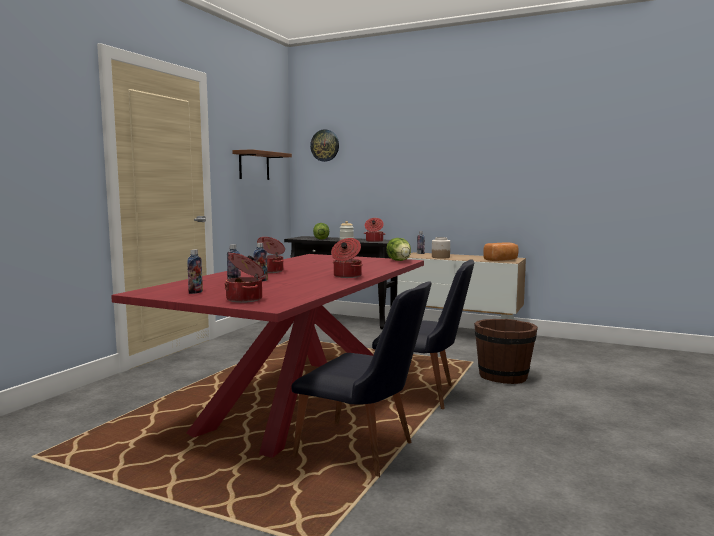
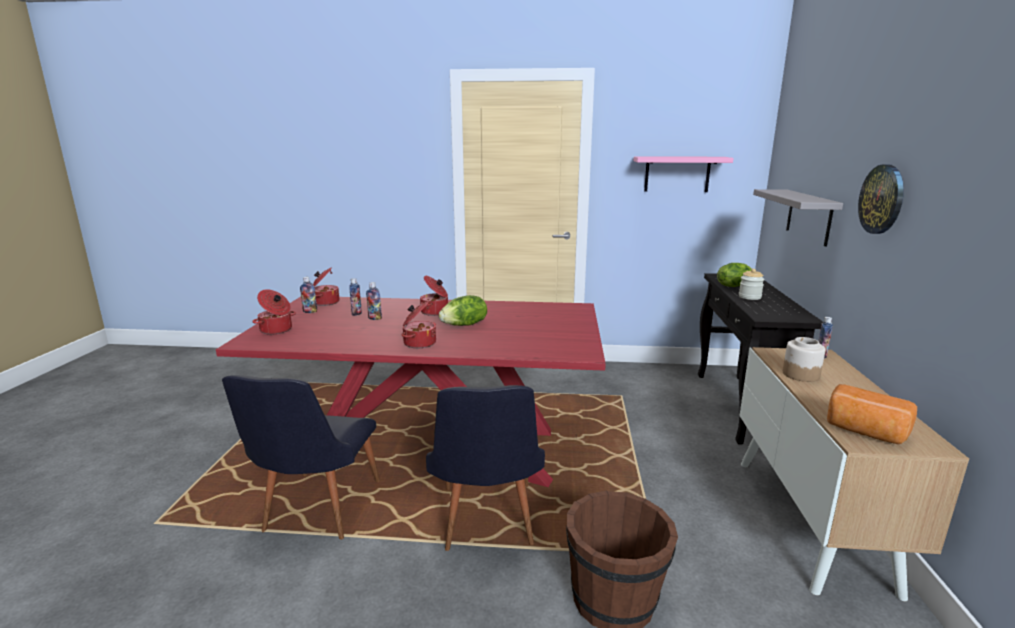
camera: 70 degrees right, 10 degrees up
(254, 165) = (677, 174): brown shelf -> pink shelf
(325, 145) = (795, 144): wall clock -> wall clock (882, 199)
(358, 186) = (809, 216): none -> grey shelf
(374, 241) = (762, 311): cooking pot -> cooking pot (325, 302)
(399, 260) = (576, 350): lettuce -> lettuce (465, 325)

